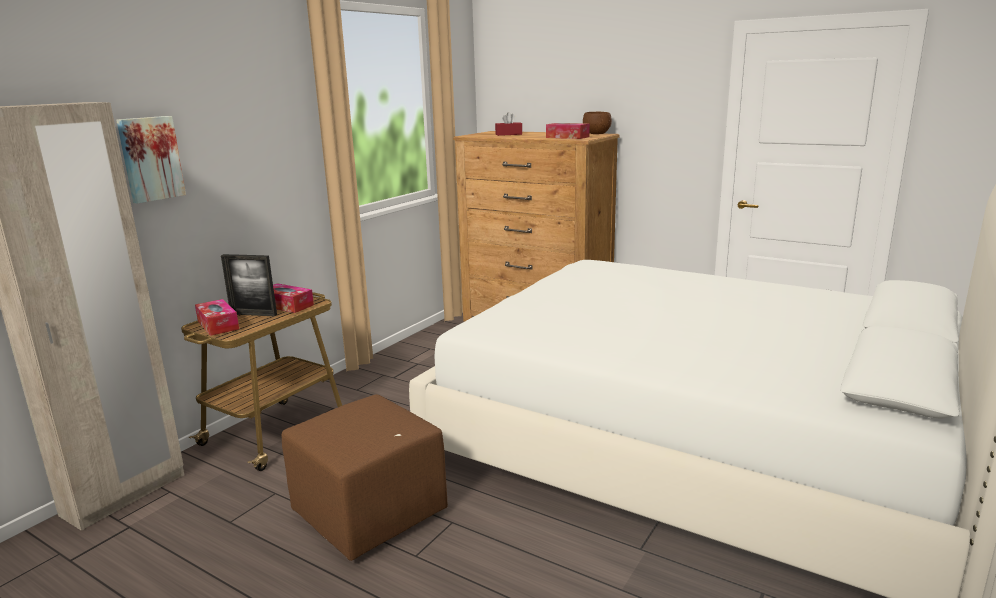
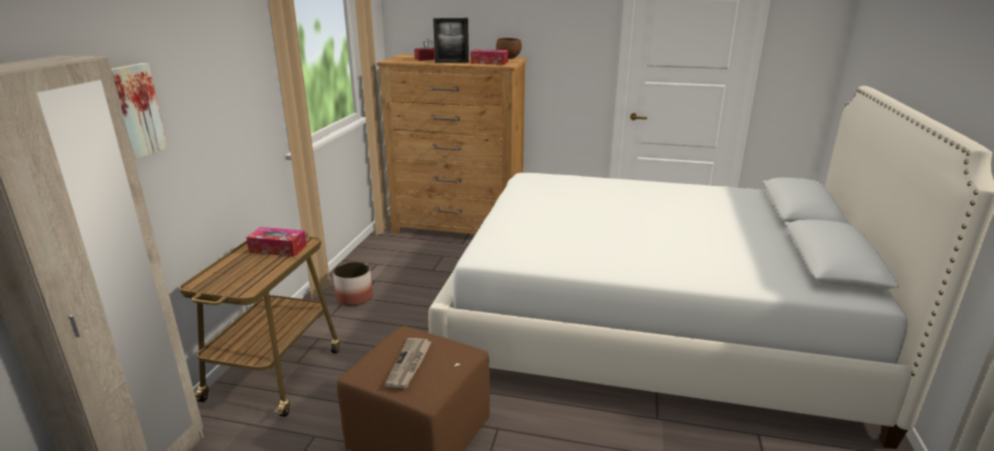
camera: 20 degrees left, 5 degrees up
(218, 325) = (221, 280): tissue box -> none
(253, 314) = (249, 263): picture frame -> picture frame (452, 62)
(352, 427) = (409, 364): none -> newspaper
(388, 377) = (354, 297): none -> planter

